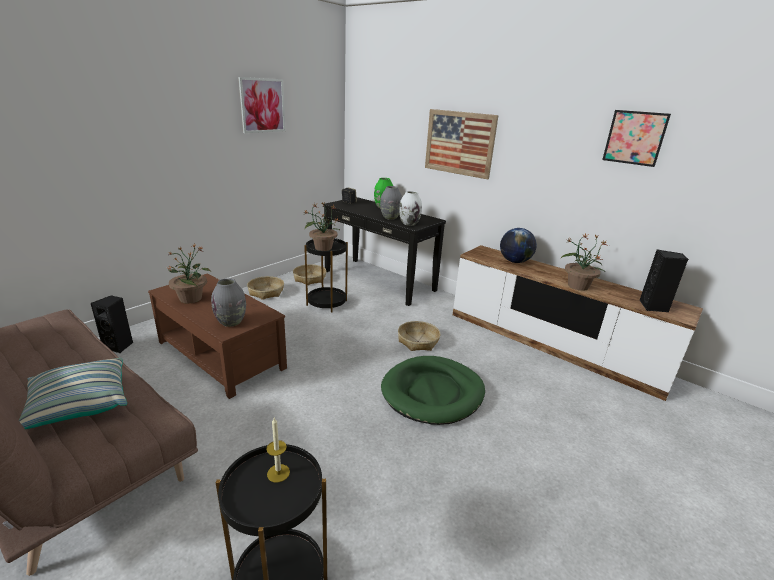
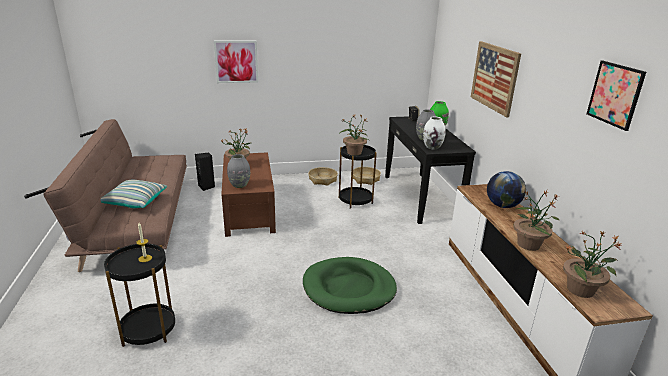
camera: 40 degrees right, 0 degrees up
(262, 105) = (346, 30): picture -> picture (236, 61)
(418, 341) = (388, 251): basket -> none
(654, 307) = (581, 290): black speaker -> potted plant

